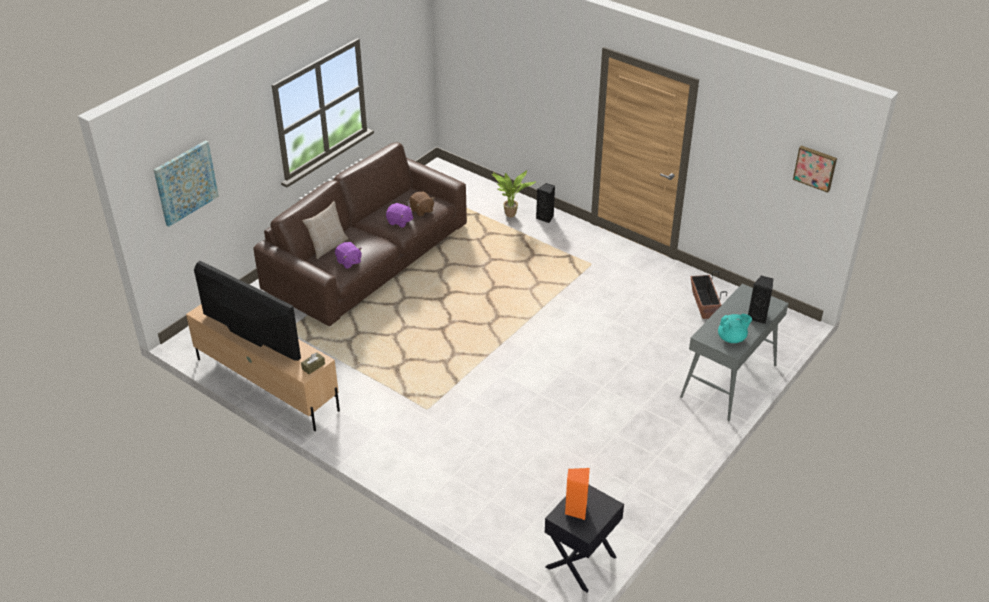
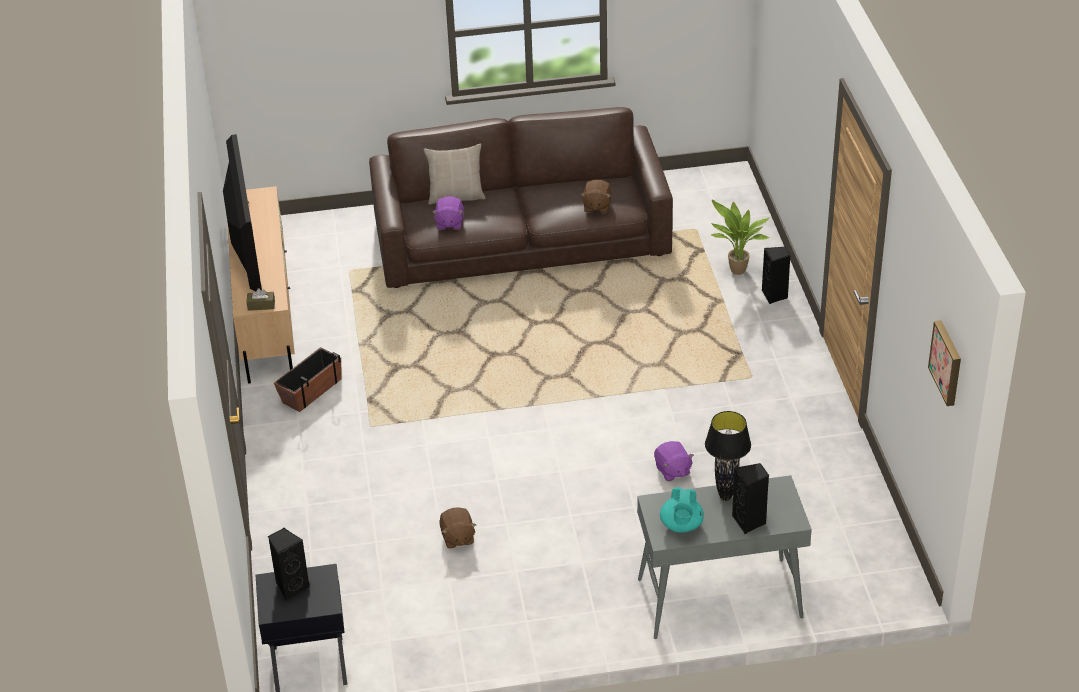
camera: 45 degrees right, 0 degrees up
(185, 182) = (289, 44): picture -> none
(399, 222) = (557, 207): purple plush toy -> purple plush toy (672, 470)
(561, 437) = (457, 538): none -> brown plush toy
(576, 510) = (291, 587): orange speaker -> black speaker
(704, 304) = (819, 499): planter -> planter (311, 390)
(730, 311) = (725, 496): none -> black table lamp
(732, 338) = (681, 525): turquoise teapot -> turquoise teapot turned 60 degrees clockwise

